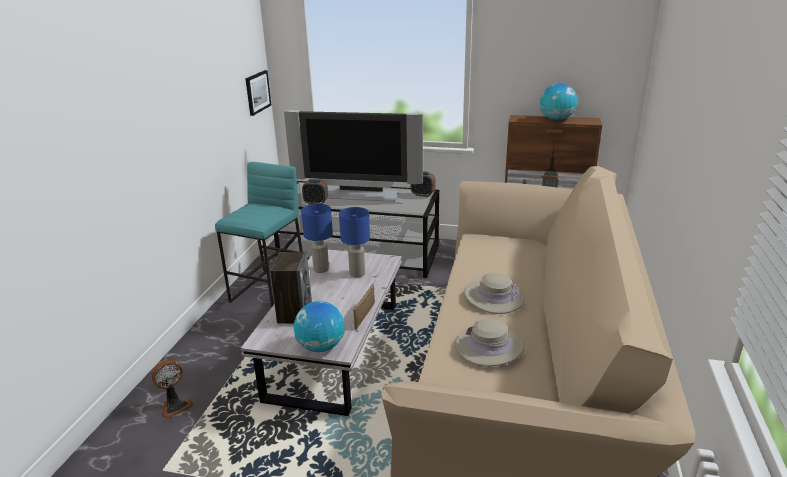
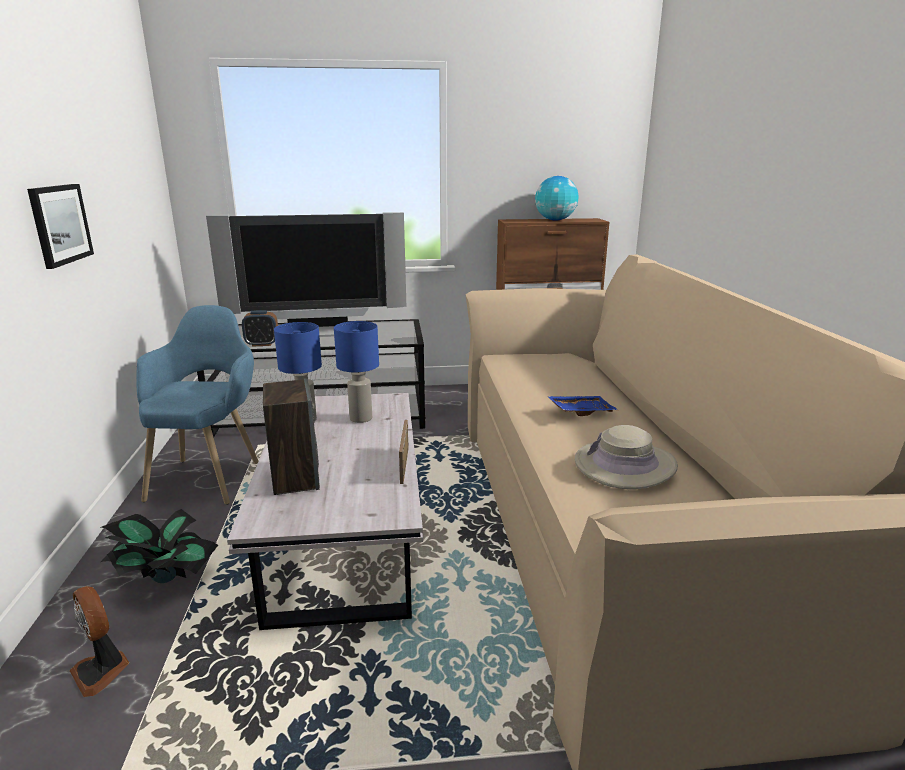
camera: 20 degrees left, 5 degrees down
(175, 406) = (102, 671): fan -> fan turned 105 degrees clockwise
(221, 358) = (164, 576): none -> potted plant
(257, 92) = (156, 197): picture -> picture (60, 224)
(269, 291) = (210, 474): turquoise stool -> blue armchair
(321, 347) = (363, 515): globe -> none
(422, 195) = (402, 325): alarm clock -> none
(494, 297) = (580, 411): beige hat -> blue tray

